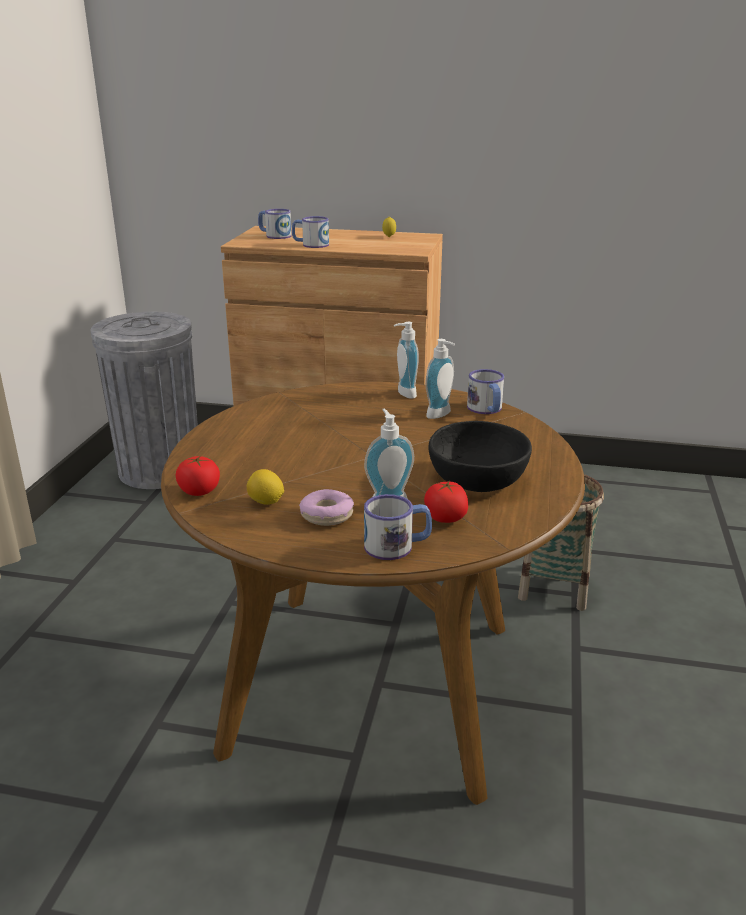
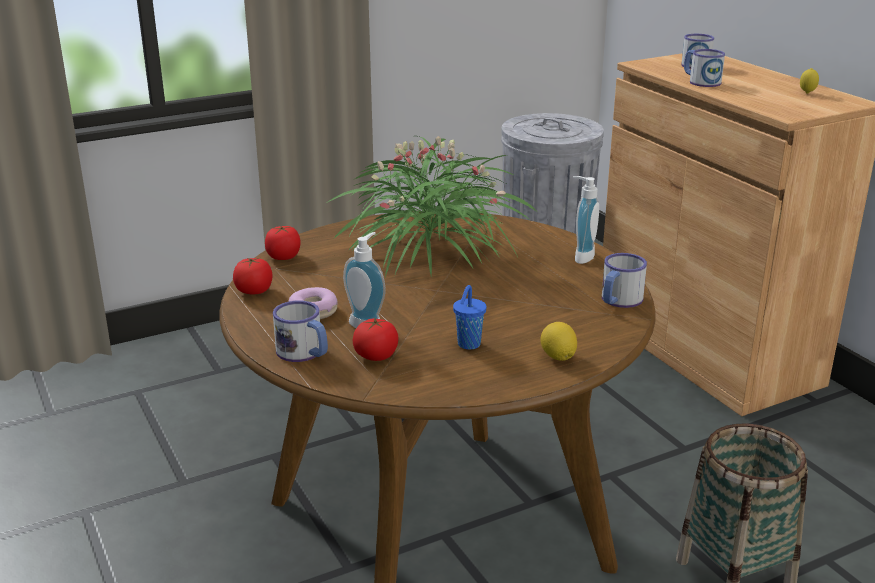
camera: 50 degrees right, 0 degrees up
(243, 528) = (254, 291): none -> tomato
(266, 502) = (300, 283): lemon -> lemon (558, 357)
(300, 432) = (431, 249): none -> potted plant
(441, 415) = (567, 286): soap dispenser -> none
(478, 478) = (468, 345): black bowl -> blue cup

